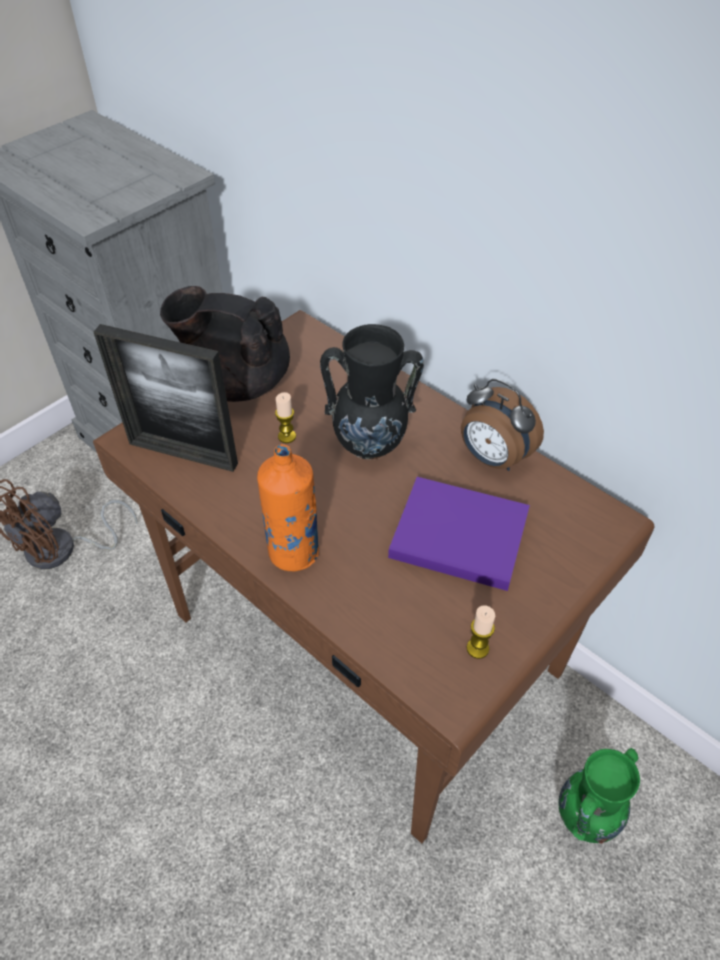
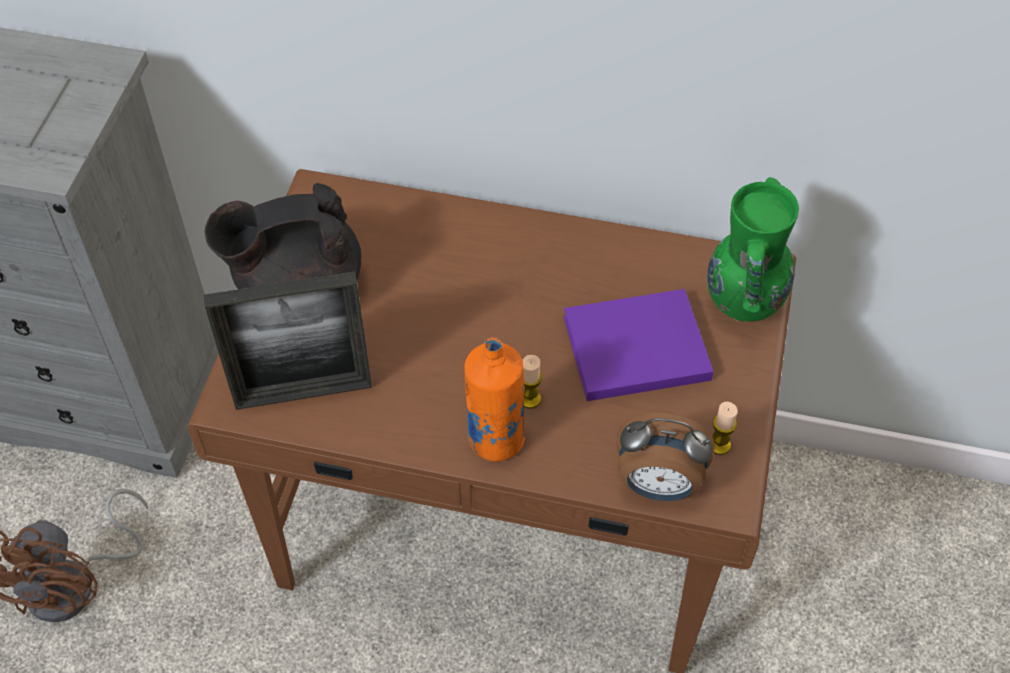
camera: 30 degrees left, 5 degrees up
(287, 436) = (398, 324): candle -> candle (530, 399)
(371, 446) = (491, 296): black vase -> none
(492, 459) = (616, 256): alarm clock -> alarm clock (658, 485)
(584, 818) = (814, 568): green vase -> green vase (742, 305)

